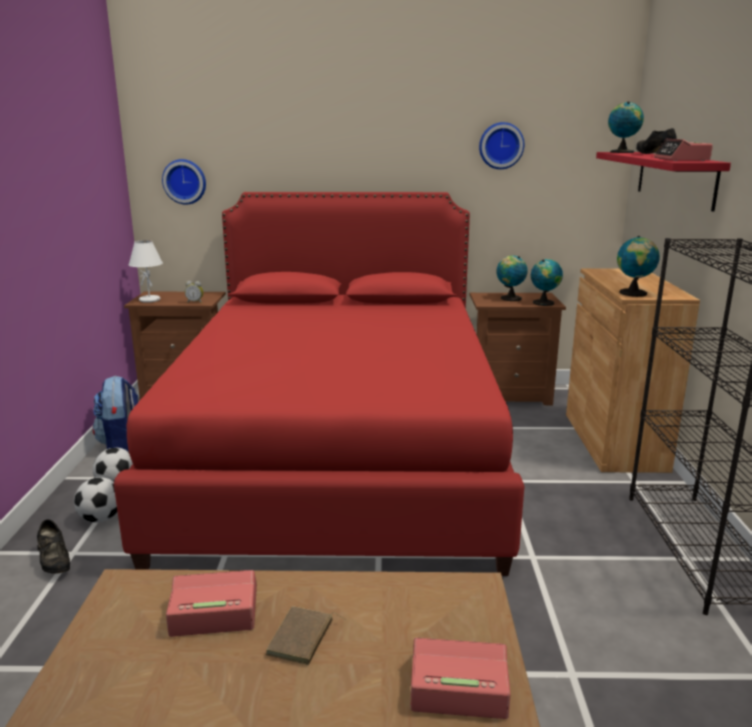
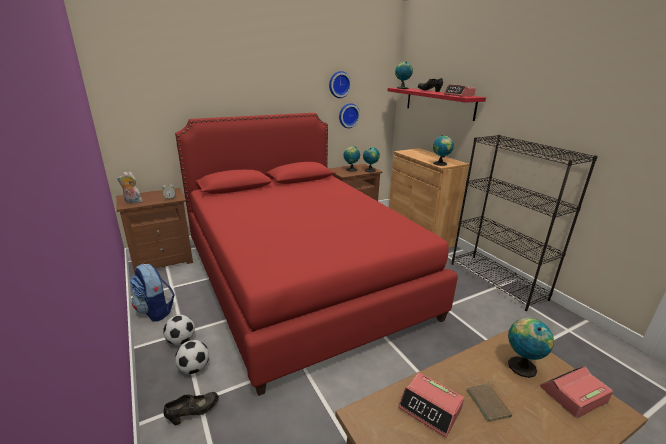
camera: 30 degrees left, 5 degrees up
(55, 563) = (194, 413): black shoe -> black shoe turned 60 degrees counterclockwise
(150, 300) = (132, 202): white table lamp -> plush toy
(185, 181) = (141, 113): wall clock -> wall clock (348, 115)
(214, 611) = (430, 408): alarm clock -> alarm clock turned 105 degrees counterclockwise
(427, 619) = (521, 365): none -> globe

